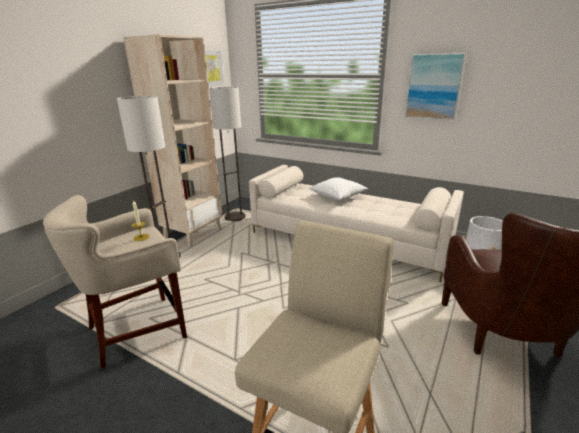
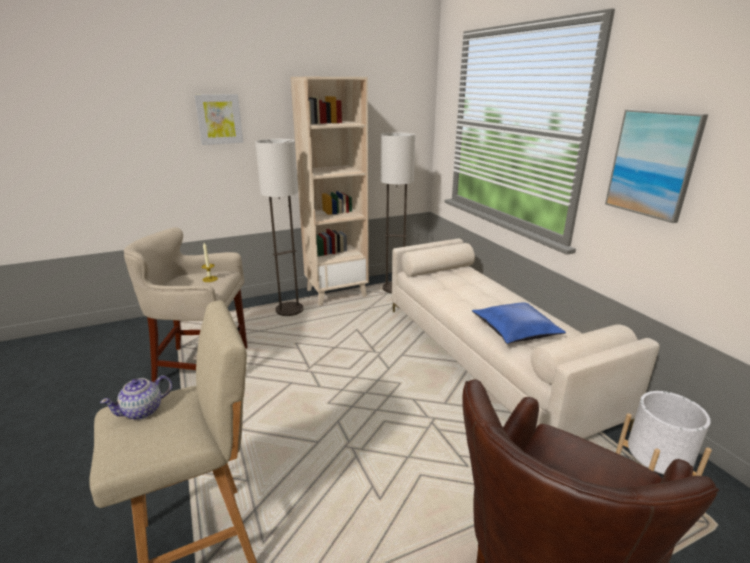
camera: 35 degrees right, 0 degrees up
(211, 68) = (405, 109): picture -> picture (219, 119)
(287, 343) = (143, 411): none -> teapot
(338, 196) = (491, 296): white pillow -> none
(379, 210) = (516, 331): none -> blue pillow

